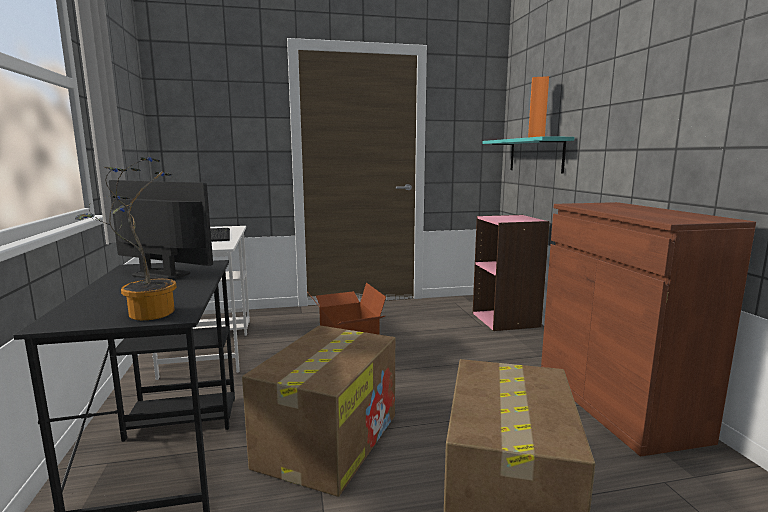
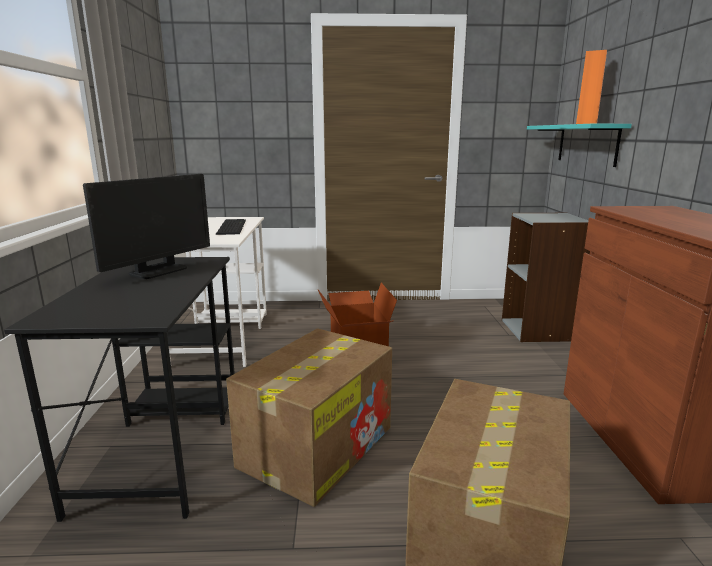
camera: 10 degrees right, 5 degrees up
(145, 313) = (125, 314): potted plant -> none
(161, 274) = (158, 271): monitor -> monitor turned 90 degrees clockwise
(506, 320) = (538, 330): pink bookcase -> grey bookcase

